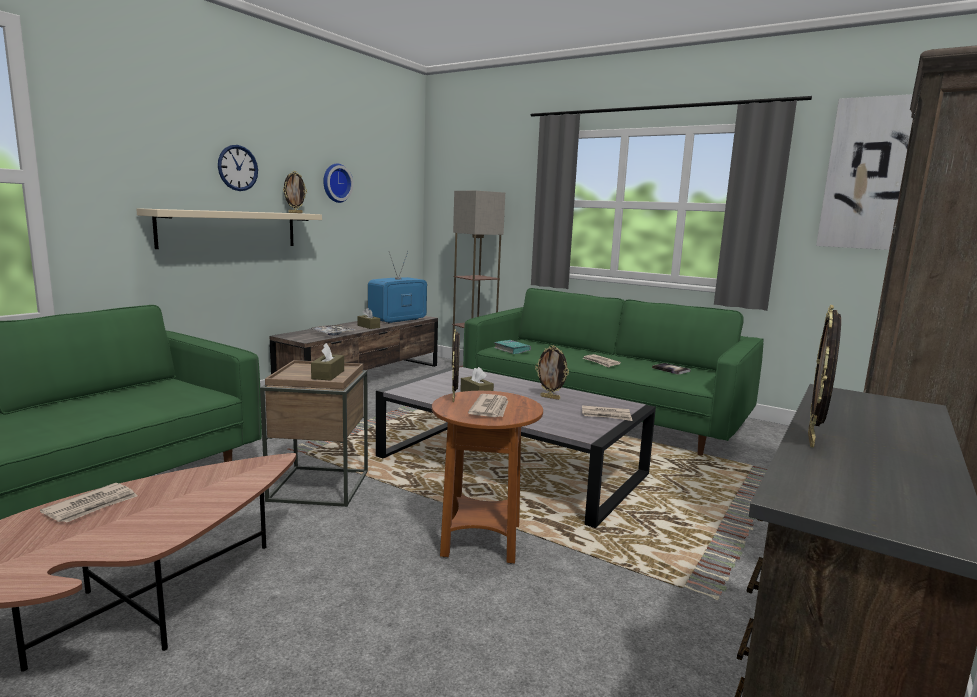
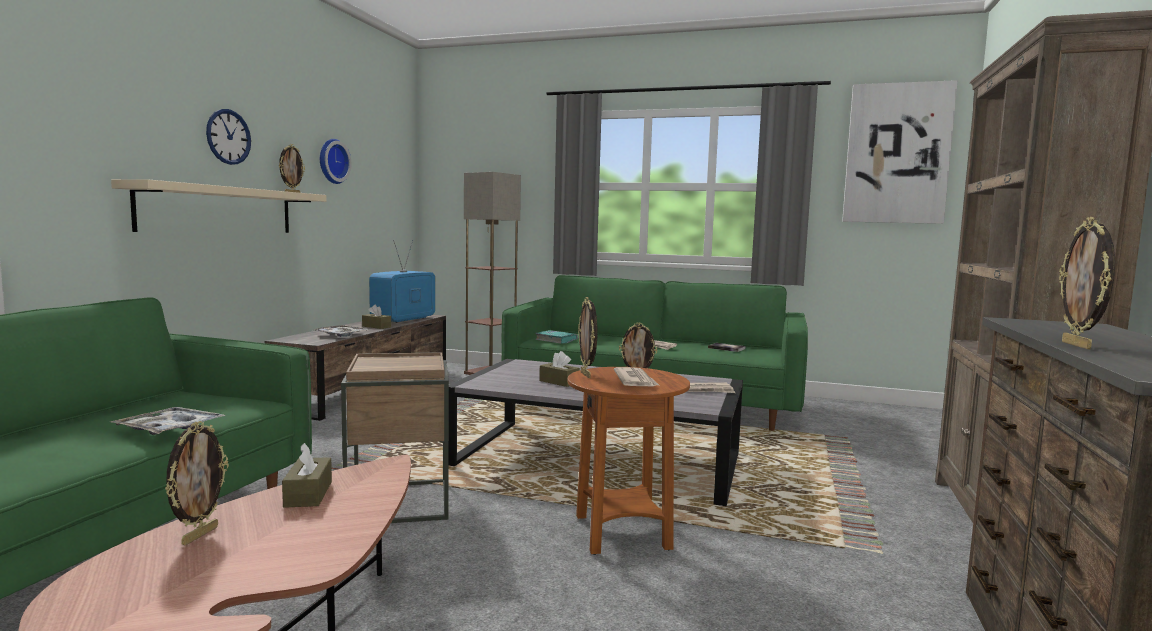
camera: 15 degrees left, 5 degrees down
(92, 506) = (199, 535): newspaper -> picture frame
(133, 413) = (169, 429): none -> tray
(328, 375) = (414, 365): brown tissue box -> brown tissue box (308, 494)

